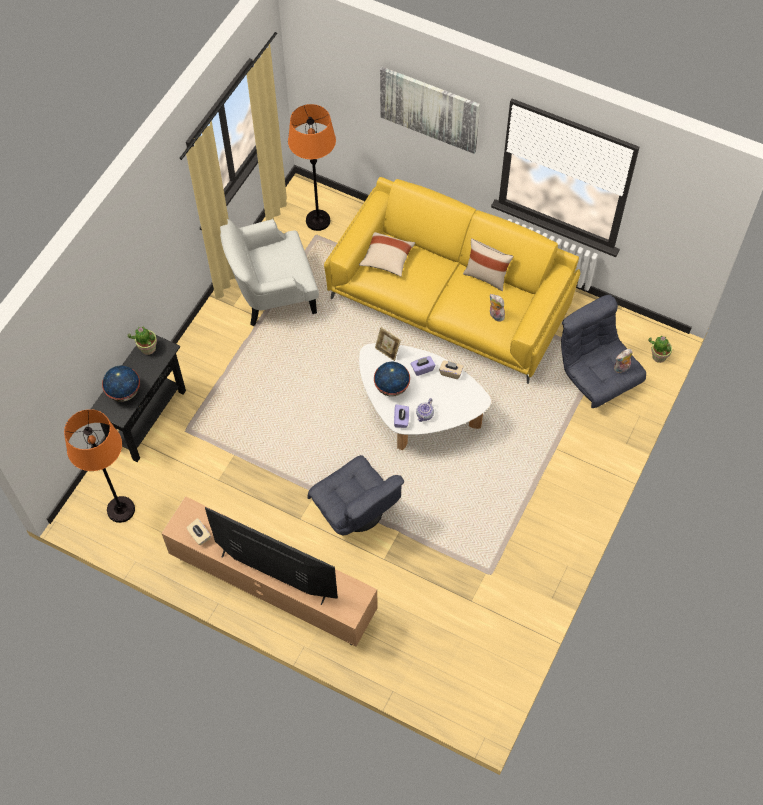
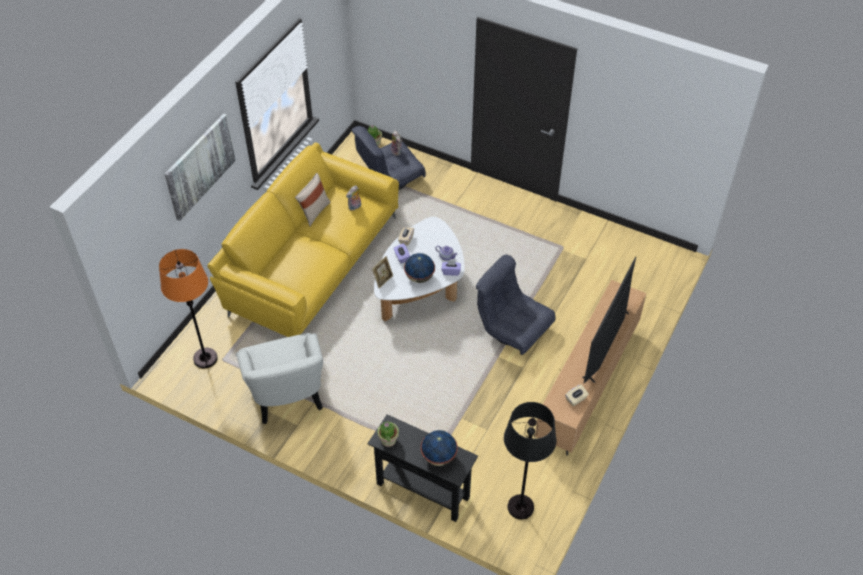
camera: 90 degrees left, 10 degrees down
(120, 509) = (520, 507): orange floor lamp -> black floor lamp
(356, 510) = (513, 329): grey armchair -> grey armchair turned 105 degrees counterclockwise
(387, 259) = (288, 276): beige pillow -> none

